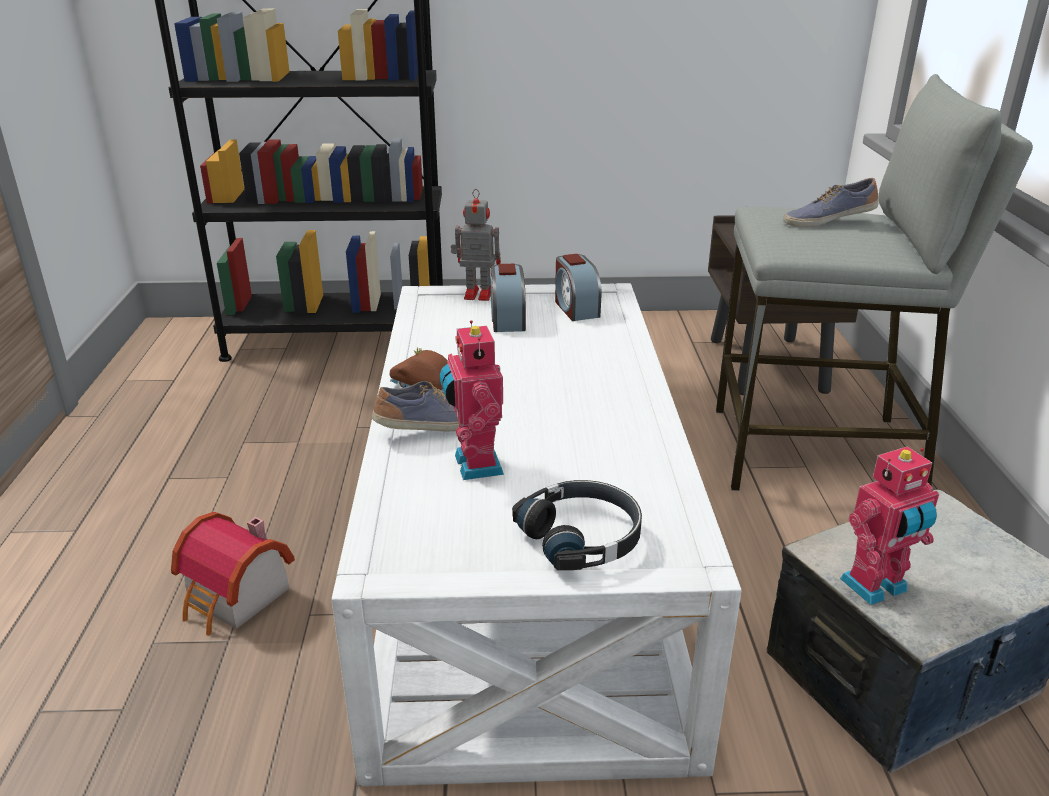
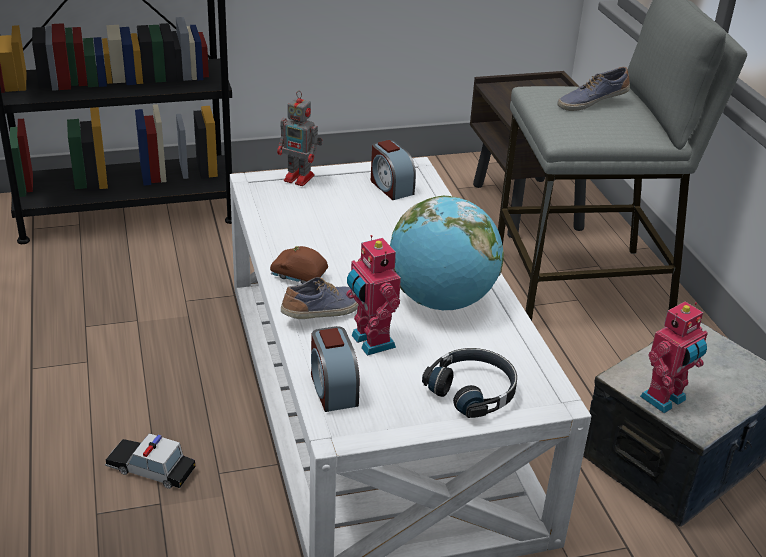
camera: 15 degrees left, 5 degrees up
(236, 599) = (150, 469): toy house -> toy car
(476, 294) = (300, 178): toy robot -> toy robot turned 150 degrees counterclockwise
(507, 319) = (338, 203): alarm clock -> alarm clock (333, 389)
(585, 428) = (441, 301): none -> globe

